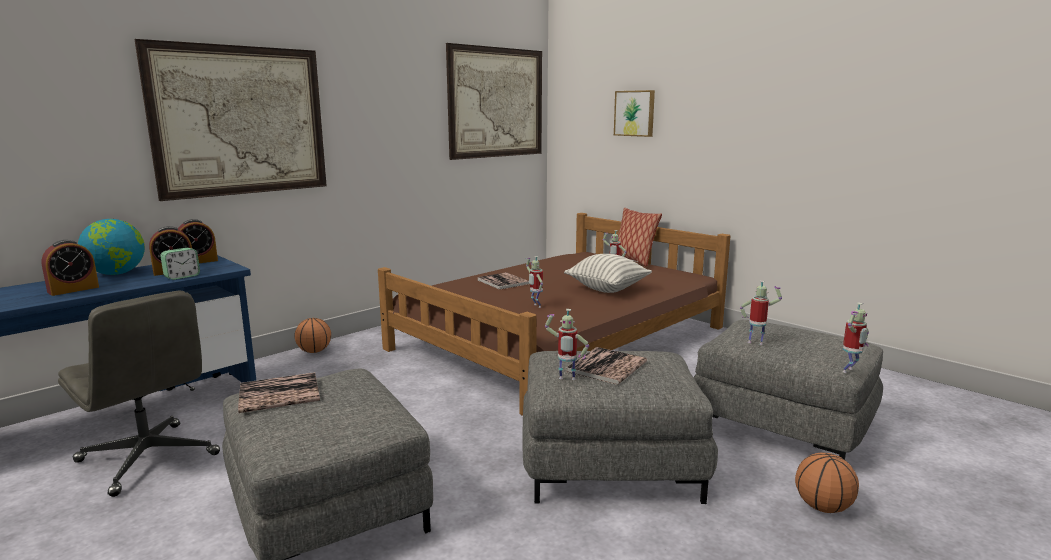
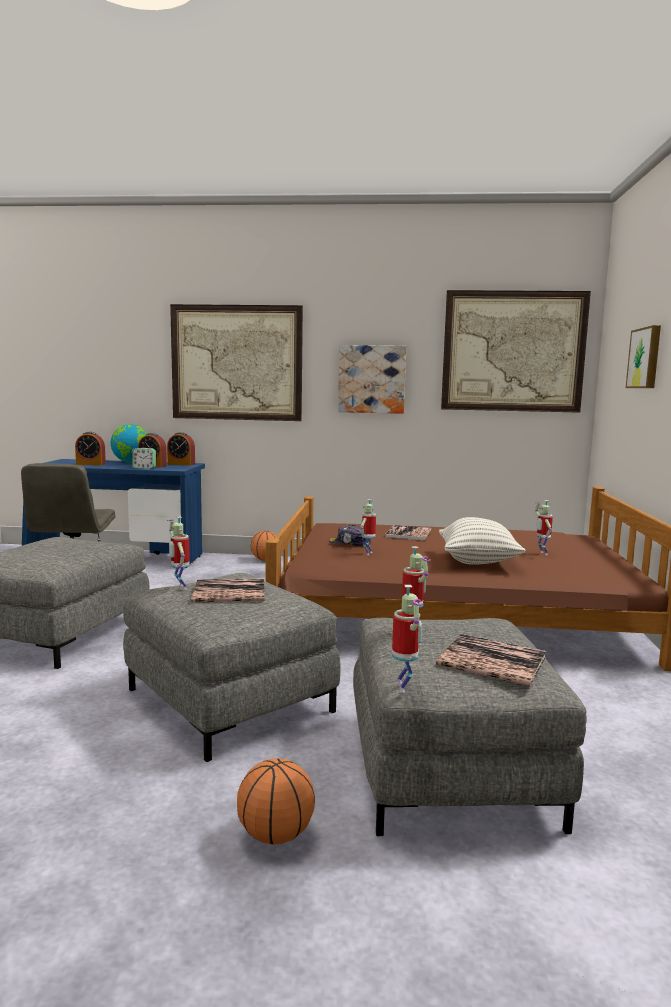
camera: 50 degrees right, 5 degrees down
(279, 394) = (60, 540): book -> book (492, 661)
(390, 134) = (371, 379): none -> picture
(498, 302) = (349, 543): none -> cap
(633, 260) = (614, 553): pillow -> none
(849, 371) = (404, 687): toy robot -> toy robot turned 105 degrees counterclockwise

